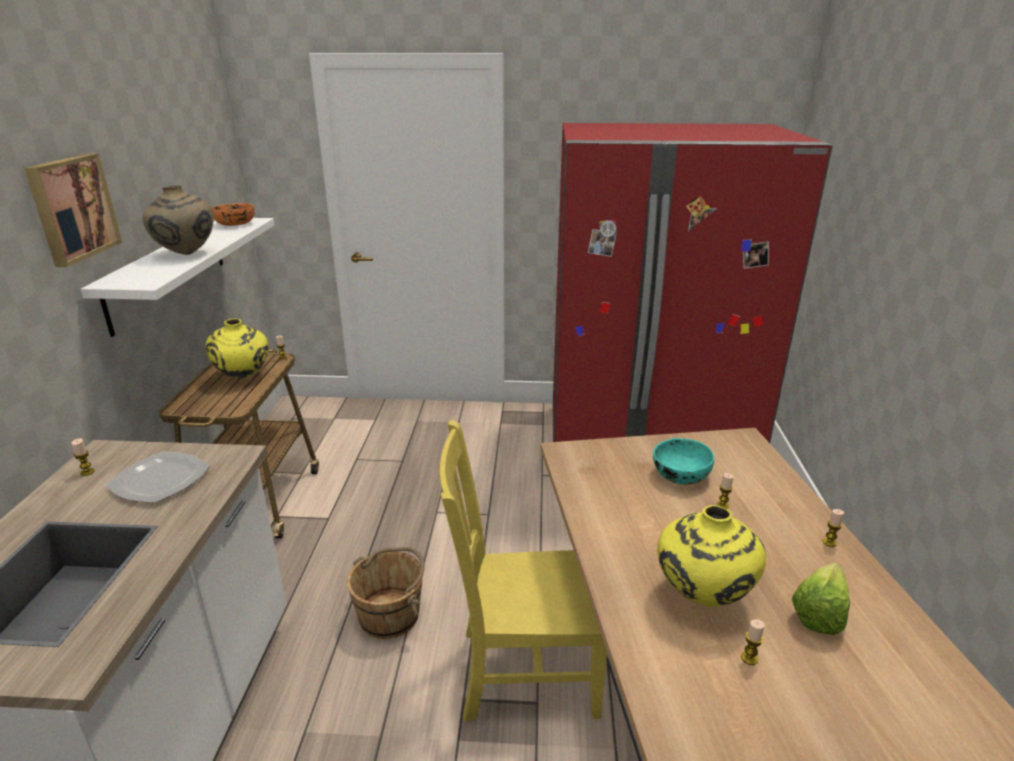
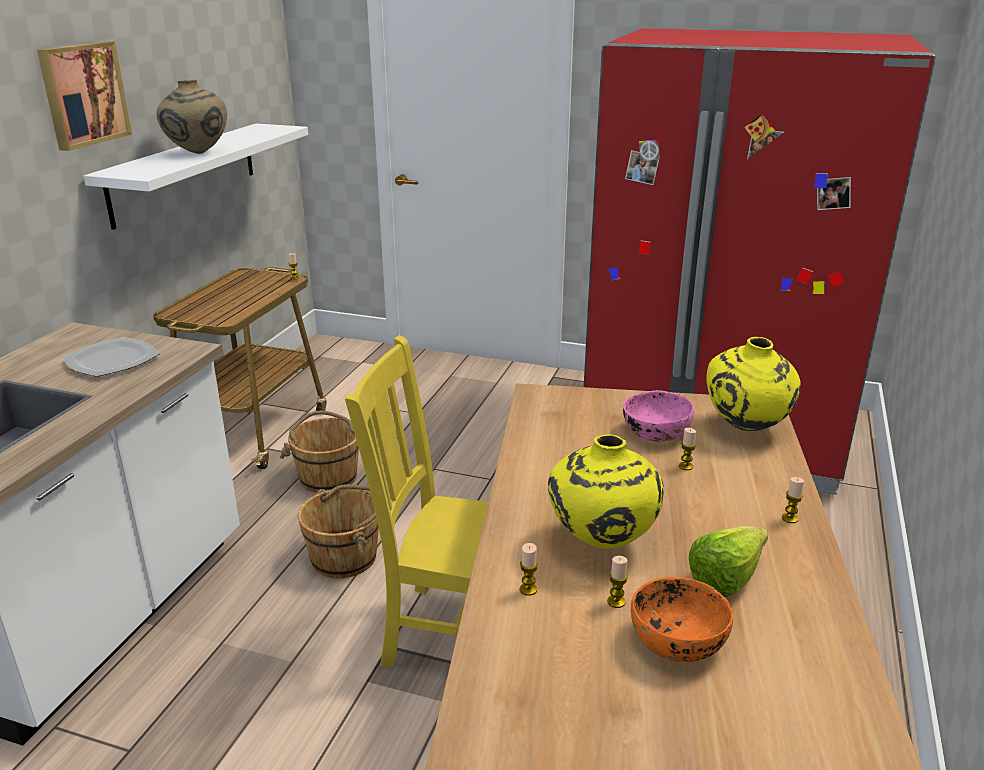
camera: 15 degrees right, 0 degrees up
(87, 472) = (54, 347): candle -> candle (528, 589)
(235, 224) = (265, 130): orange bowl -> orange bowl (678, 640)
(244, 377) = (248, 292): yellow vase -> yellow vase (746, 428)
(344, 536) = (328, 477): none -> brown bucket
(680, 475) = (655, 432): turquoise bowl -> pink bowl

